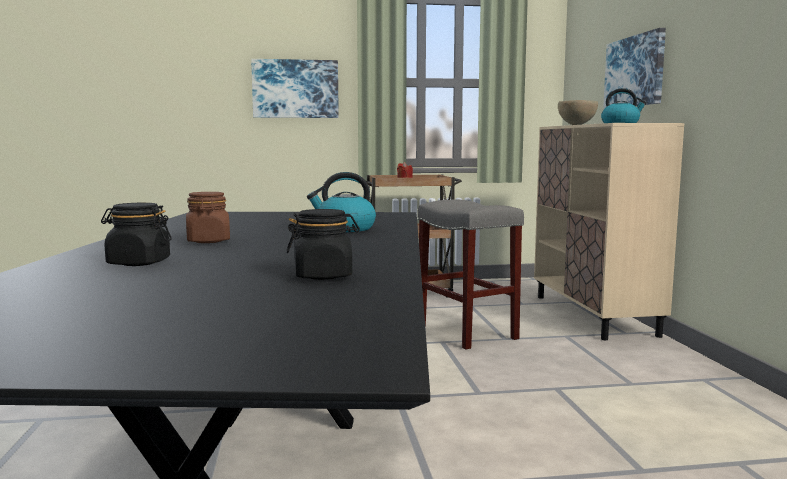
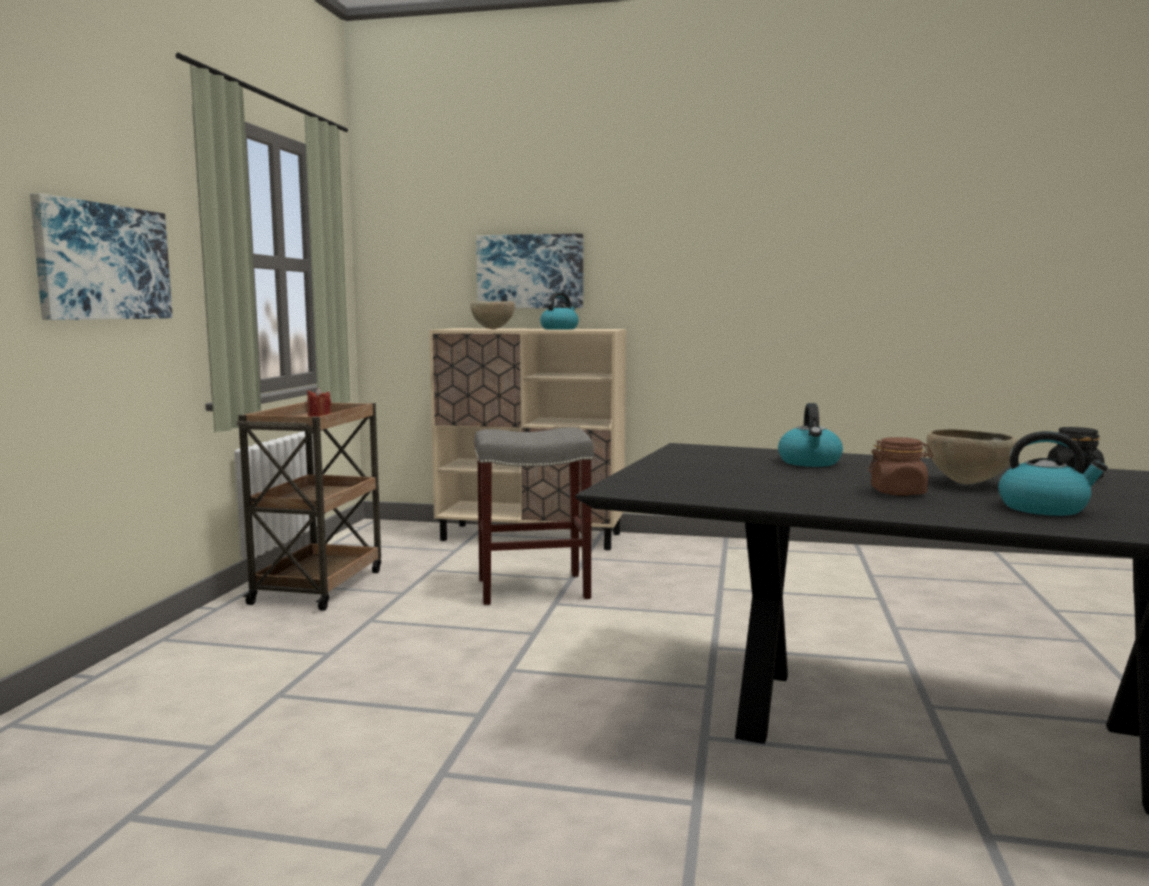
camera: 70 degrees left, 0 degrees up
(138, 263) = (1044, 508): black jar -> kettle
(260, 252) = (967, 483): none -> brown bowl

